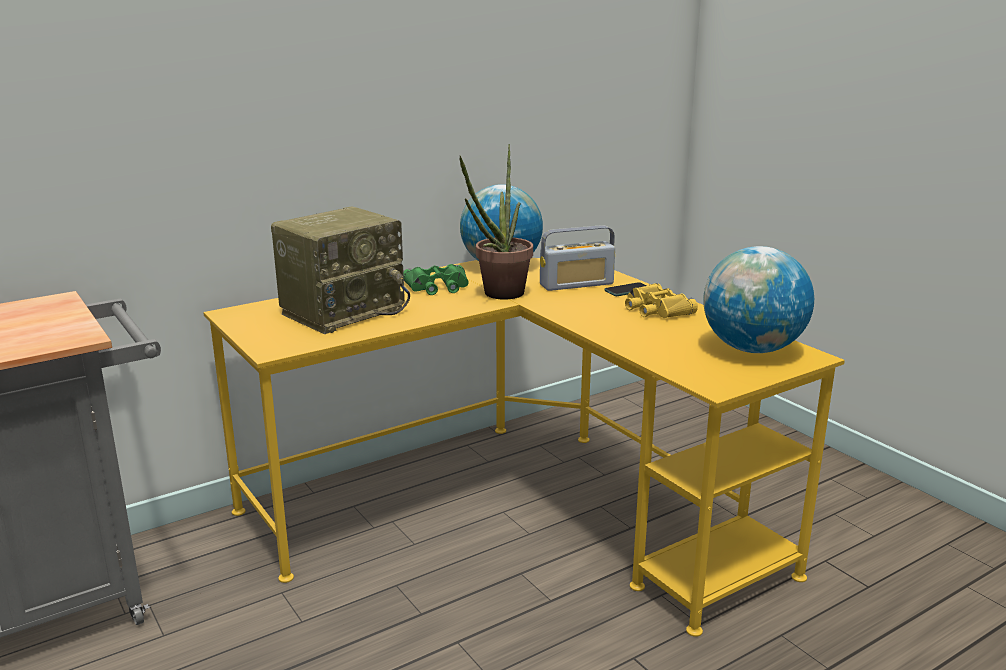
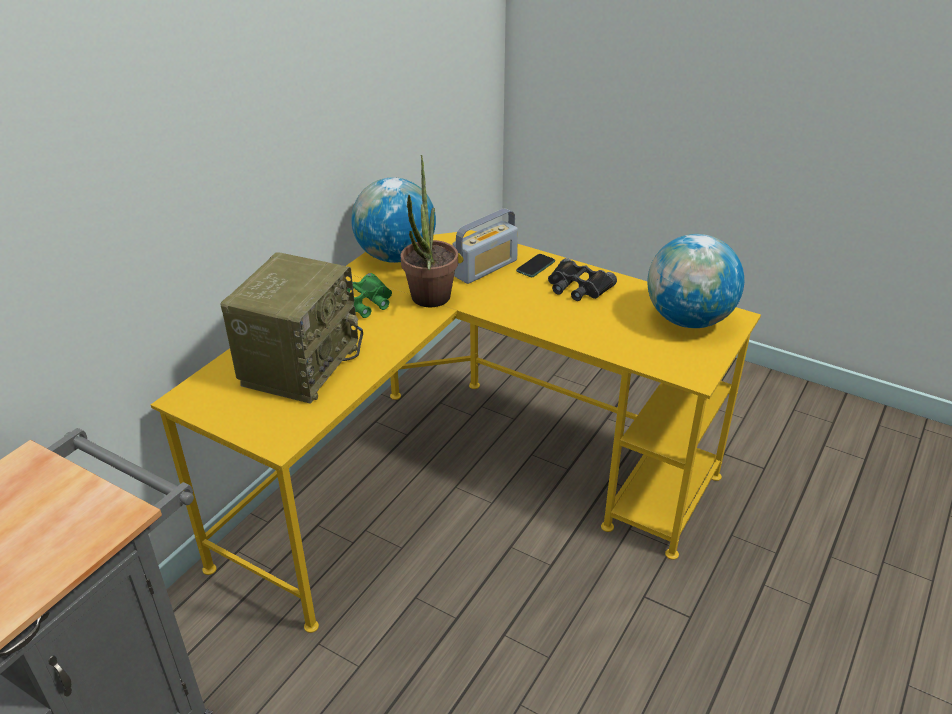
camera: 25 degrees left, 15 degrees up
(656, 309) = (578, 287): yellow binoculars -> black binoculars

